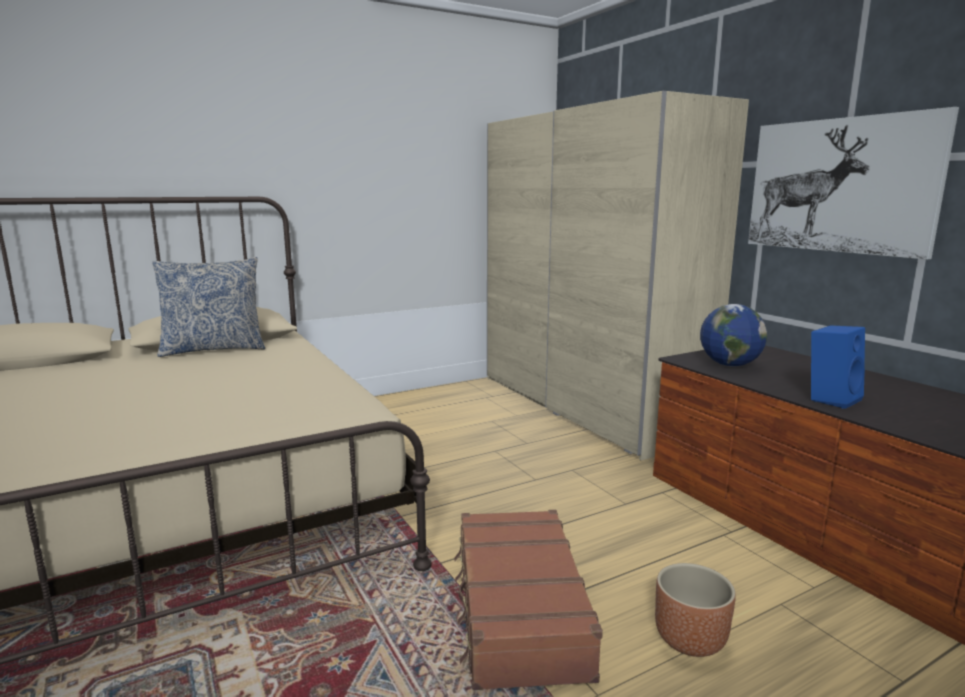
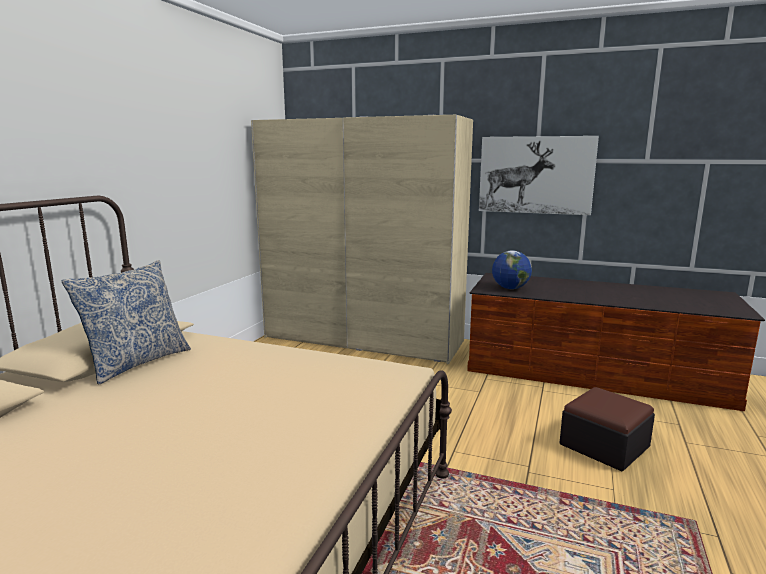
camera: 40 degrees left, 0 degrees up
(518, 610) = (525, 471): brown suitcase -> none
(690, 640) = (604, 445): brown planter -> ottoman
(831, 399) = (585, 297): blue speaker -> none

